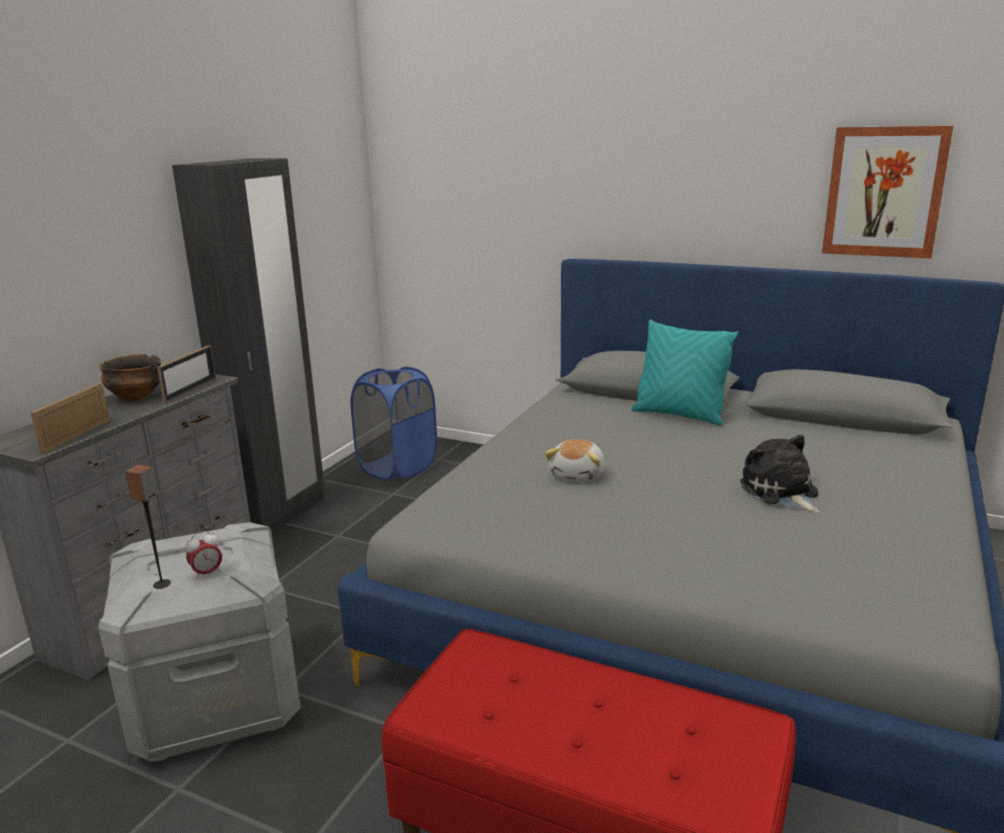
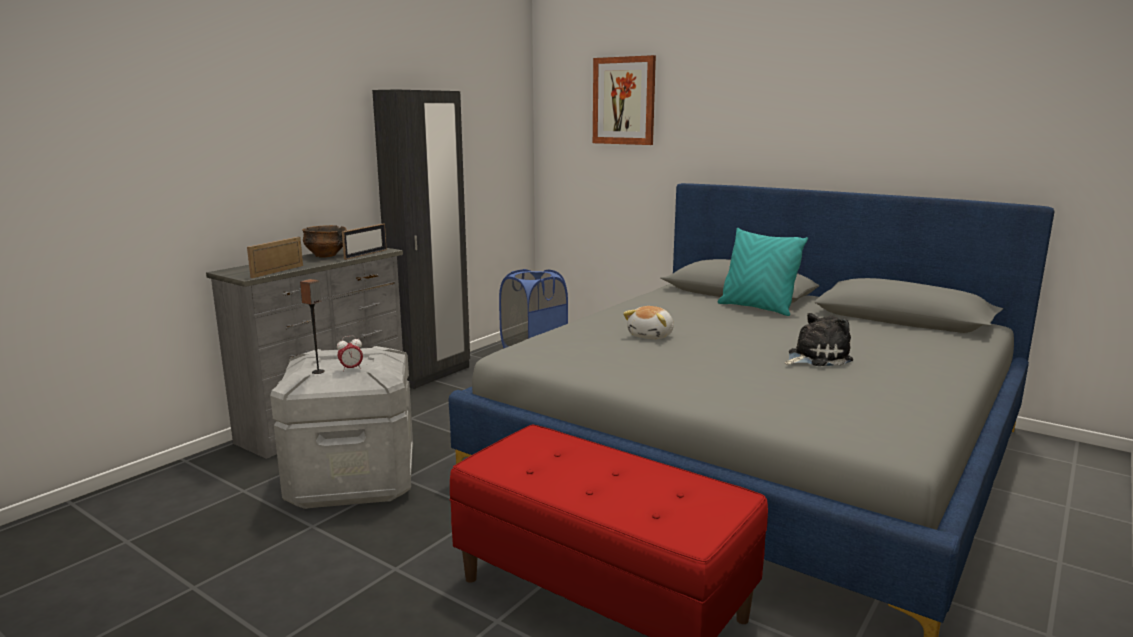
camera: 10 degrees right, 5 degrees down
(780, 492) = (815, 357): plush toy -> plush toy turned 75 degrees clockwise
(884, 192) = (948, 128): picture -> picture (624, 101)

